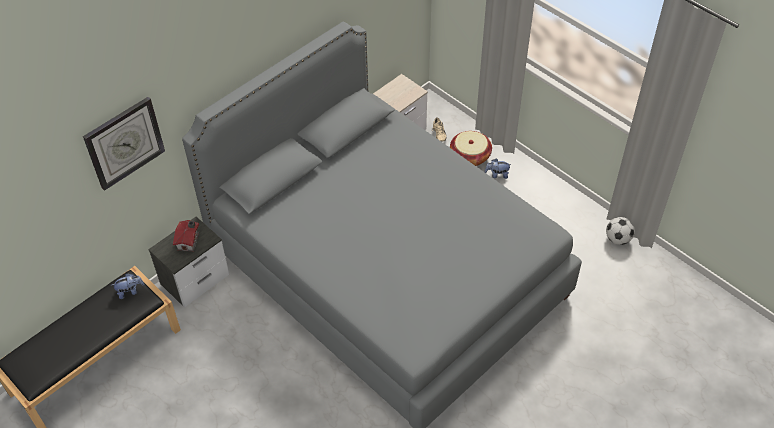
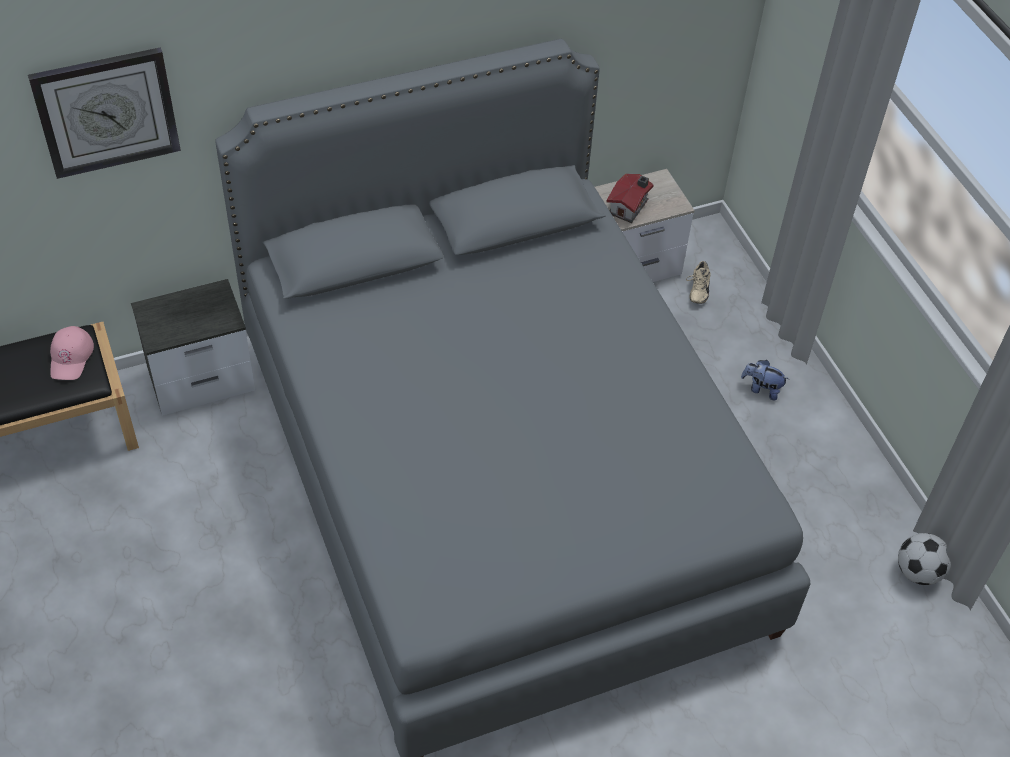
camera: 20 degrees right, 0 degrees up
(130, 291) = (71, 357): plush toy -> pink cap
(189, 241) = (196, 312): toy house -> toy house (629, 207)
(470, 156) = (731, 343): basket -> none

